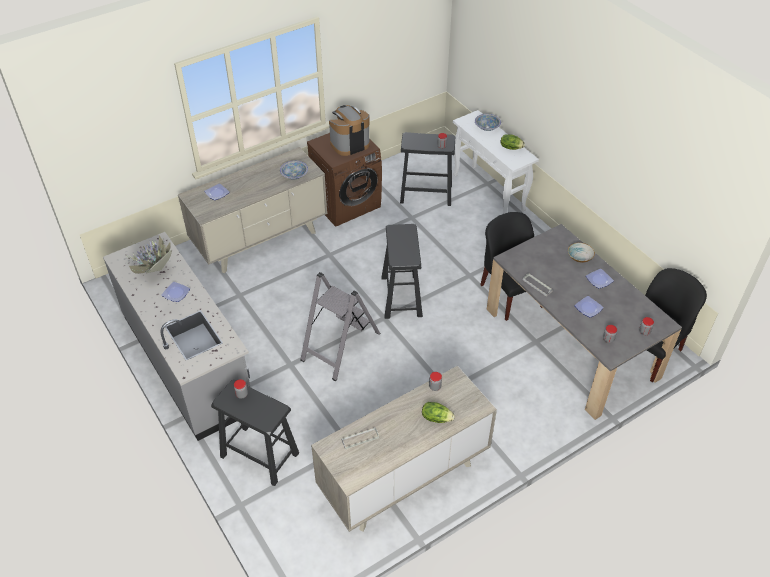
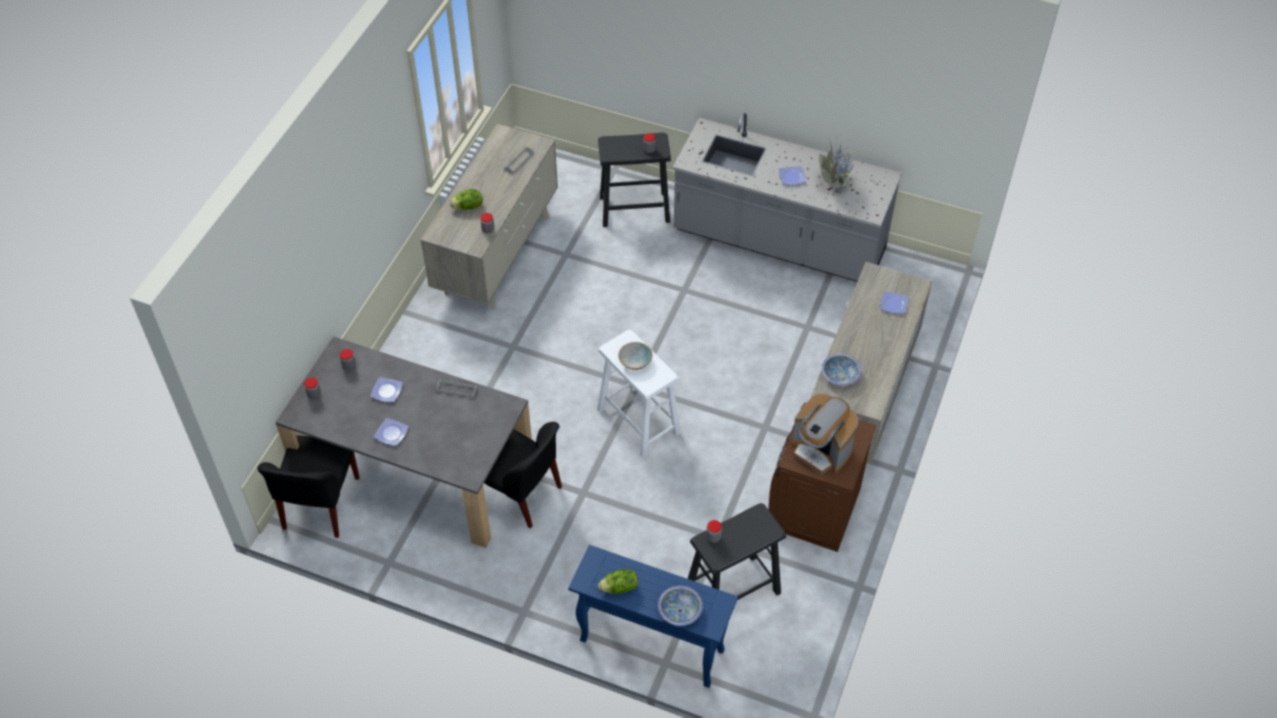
camera: 145 degrees right, 5 degrees up
(340, 347) = (653, 331): grey step ladder -> none
(349, 144) = (821, 451): coffee machine -> coffee machine turned 105 degrees clockwise
(401, 296) = (639, 421): black stool -> white stool
(489, 193) = (650, 645): white console table -> blue console table
(579, 257) = (429, 453): bowl -> bowl (635, 362)

